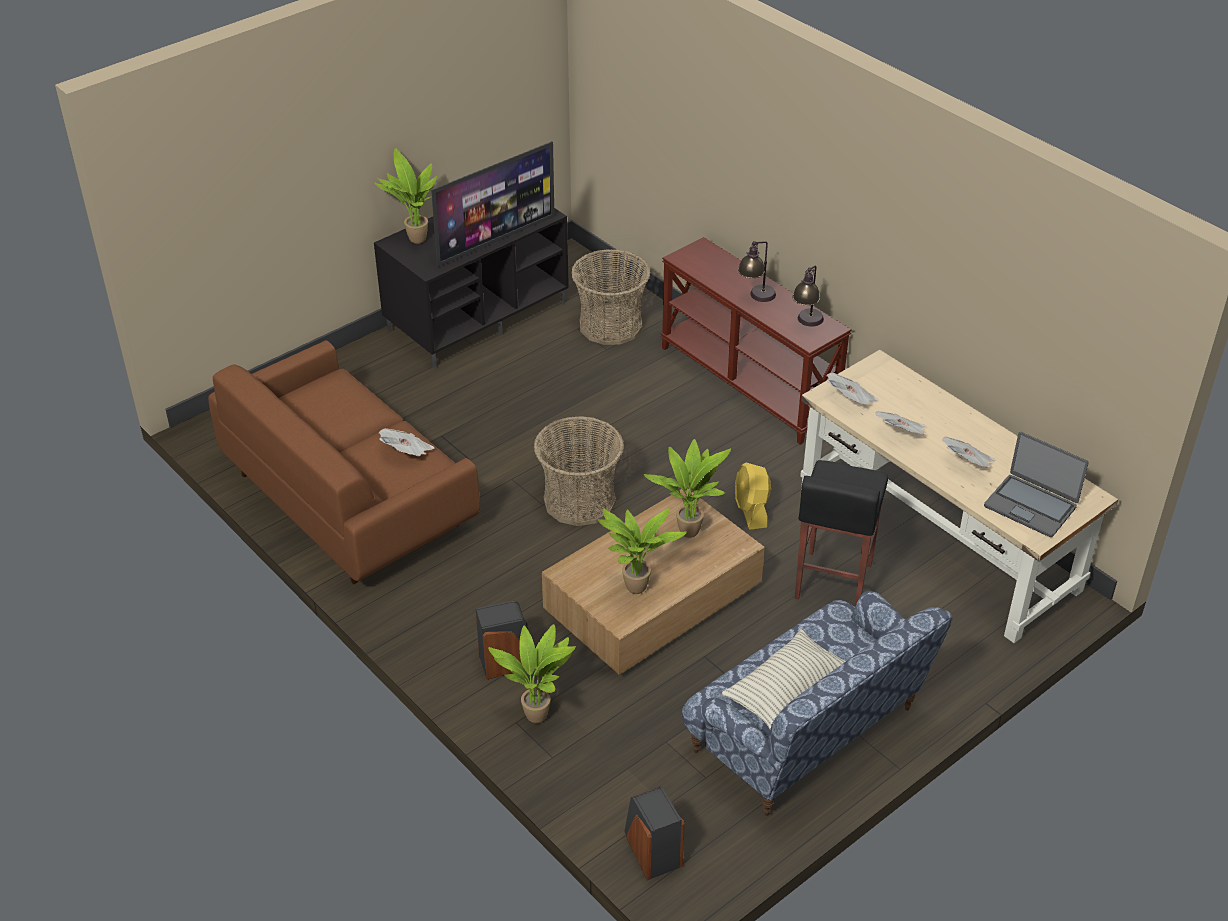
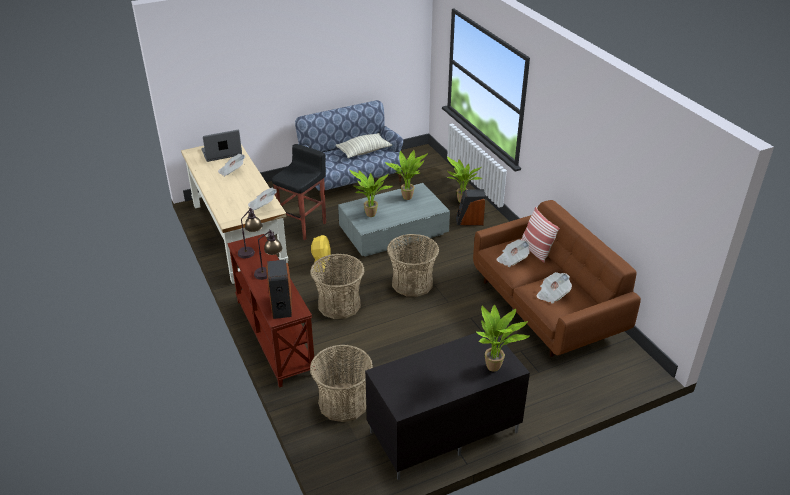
camera: 165 degrees left, 5 degrees down
(368, 479) = (536, 250): none -> pillow
(495, 240) = (430, 355): television -> none
(651, 850) = (429, 160): speaker -> speaker (281, 306)
(652, 602) = (394, 232): brown coffee table -> grey coffee table
(681, 444) = (339, 304): none -> basket
(901, 433) = (251, 187): newspaper -> newspaper (552, 294)
(1030, 506) = (222, 153): laptop -> laptop turned 75 degrees counterclockwise

